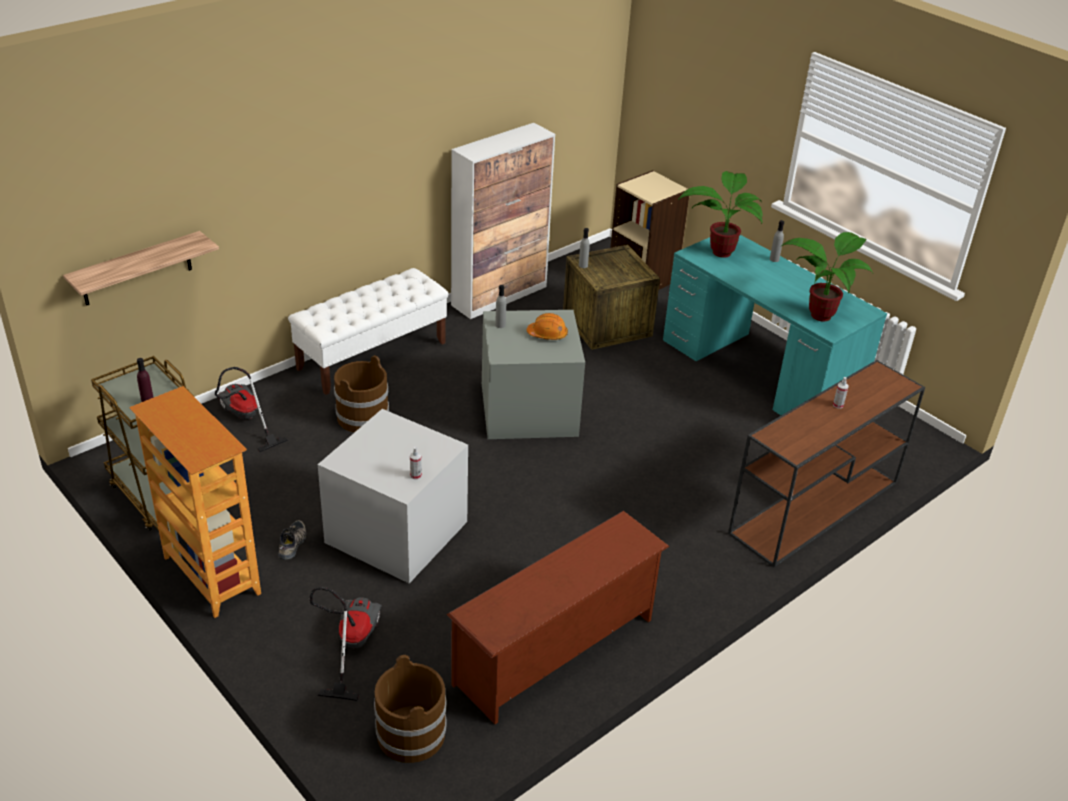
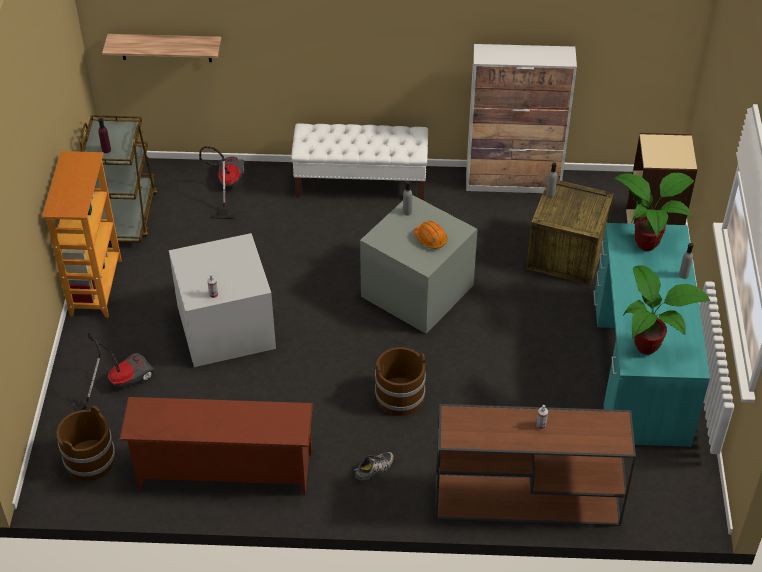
camera: 45 degrees right, 10 degrees up
(293, 544) = (160, 296): shoe -> shoe (374, 469)
(362, 417) = (299, 229): brown bucket -> brown bucket (399, 396)

